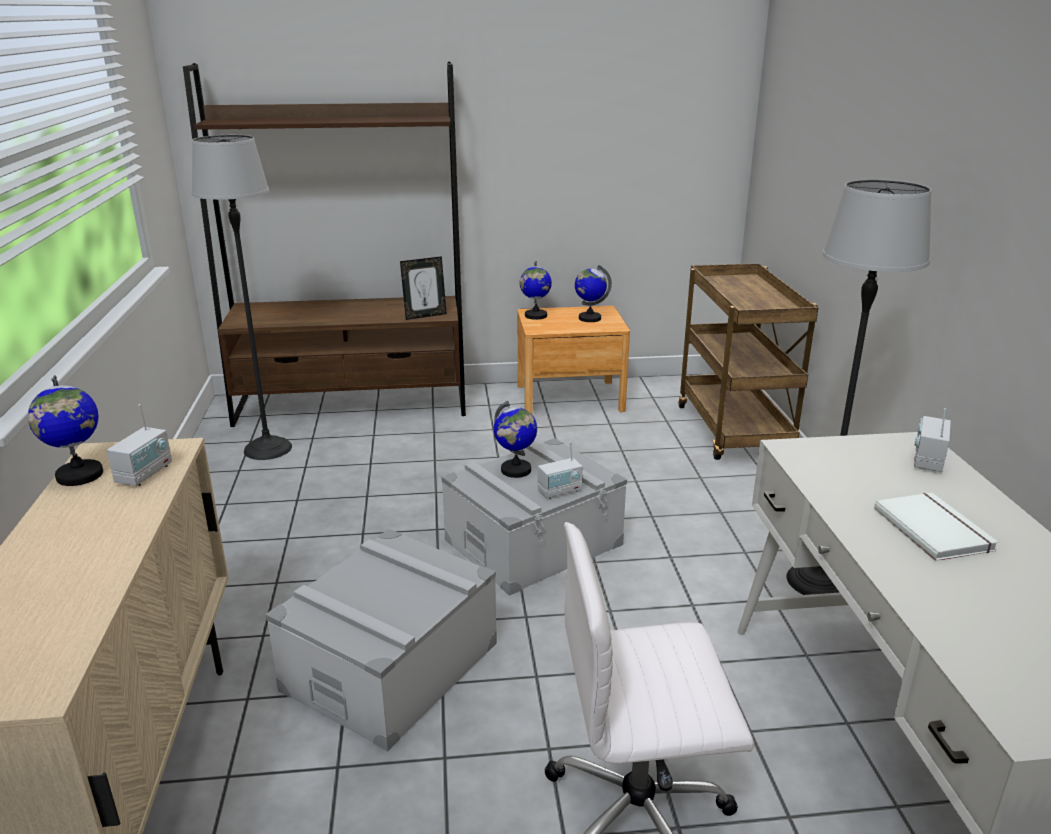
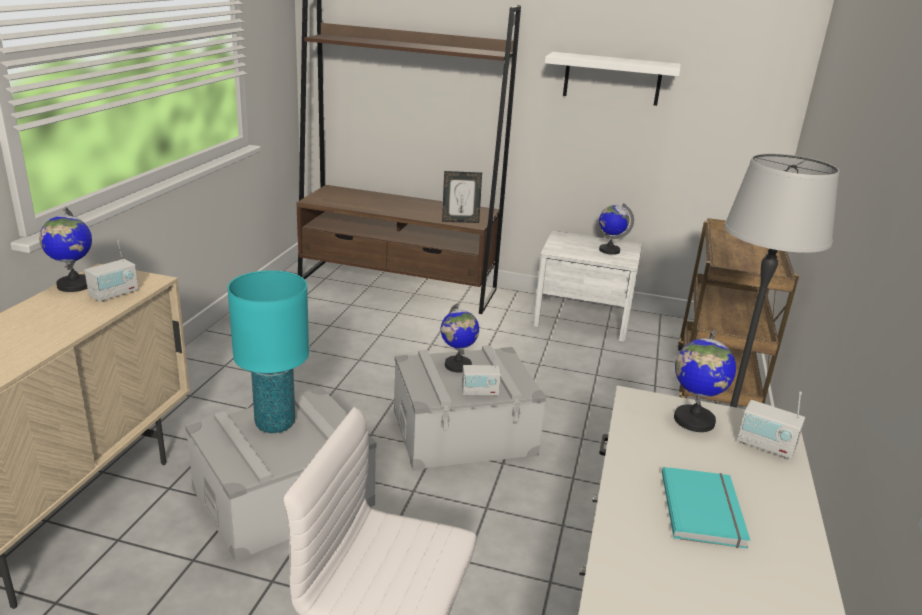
camera: 20 degrees right, 0 degrees up
(268, 448) = (312, 305): floor lamp -> none
(371, 583) = (275, 424): none -> turquoise table lamp
(535, 316) = (562, 239): globe -> globe (693, 420)
(560, 133) = (612, 79): none -> white shelf
(570, 398) = (582, 319): brown nightstand -> white nightstand
(927, 461) = (766, 446): radio -> radio turned 105 degrees counterclockwise
(935, 528) = (705, 509): white book -> turquoise book

